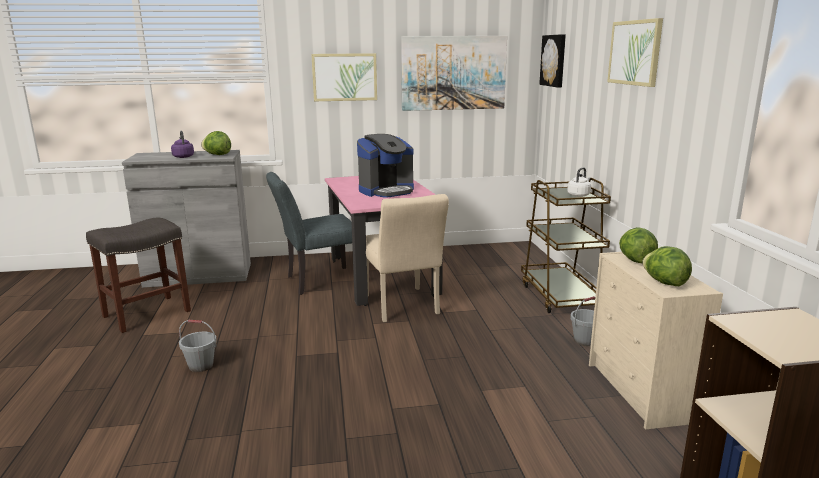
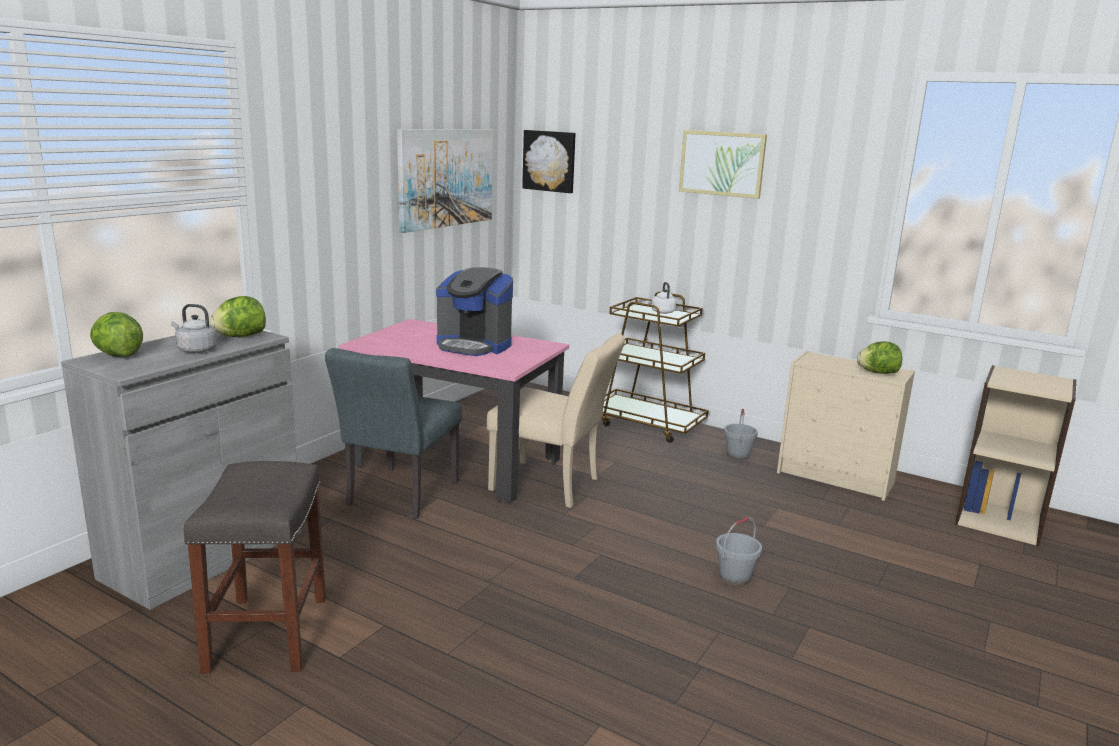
camera: 50 degrees left, 0 degrees up
(183, 156) = (195, 350): purple kettle -> grey kettle
(200, 366) = (509, 641): grey bucket -> grey bucket (735, 577)
(344, 77) = (338, 190): picture -> none
(386, 191) = (474, 345): coffee machine -> coffee machine turned 105 degrees clockwise
(635, 260) = (823, 361): lettuce -> lettuce (117, 355)

